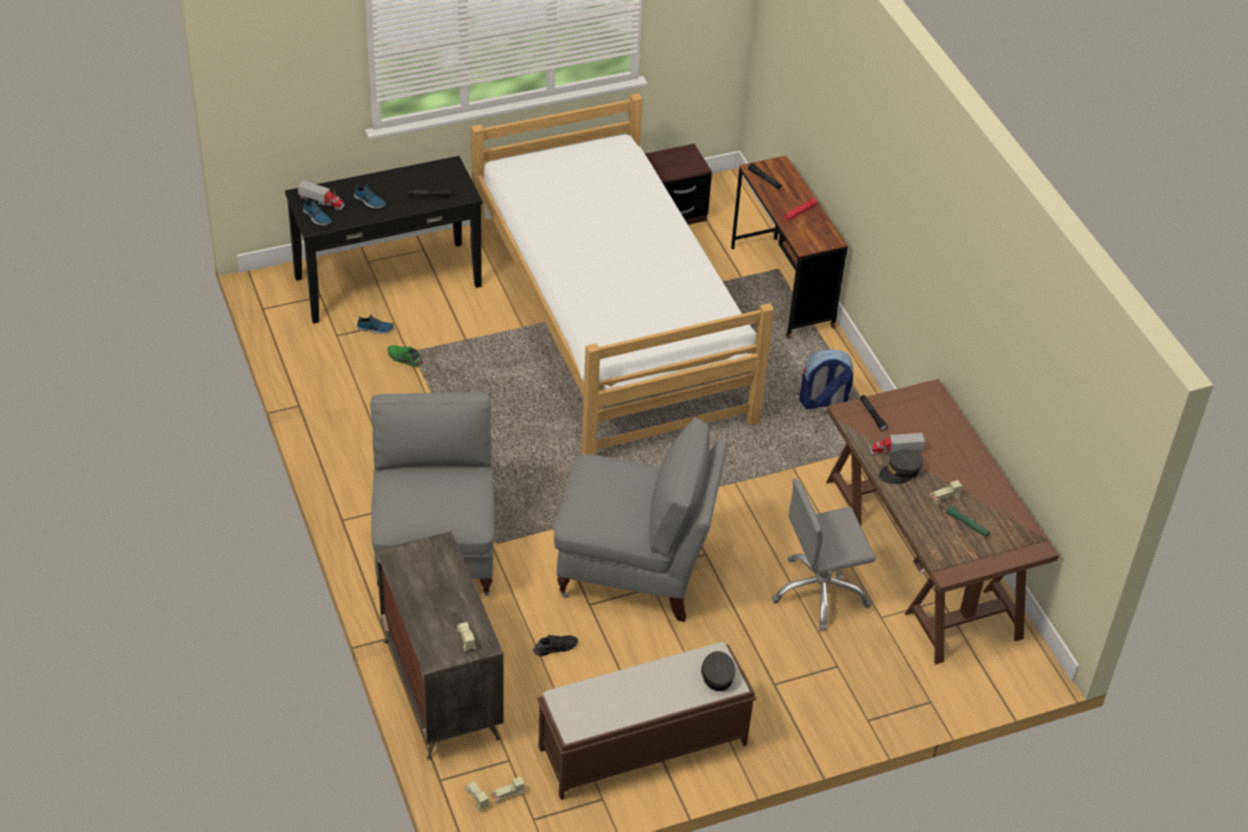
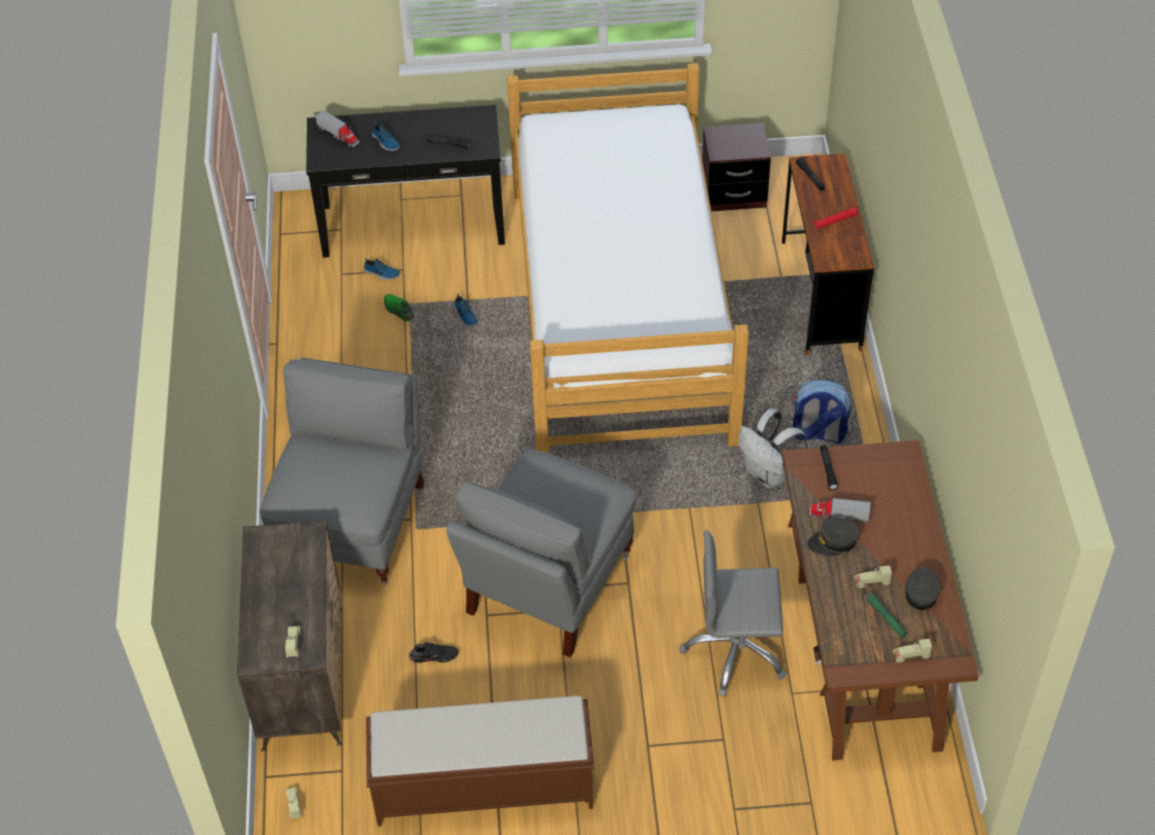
camera: 20 degrees right, 5 degrees up
(316, 217) = (326, 151): shoe -> shoe (465, 315)
(507, 795) = (326, 809): beige toy car -> beige toy car (911, 656)
(635, 570) = (547, 586): grey chair -> grey chair turned 90 degrees clockwise
(717, 674) = (558, 732): grey cap -> grey cap (921, 592)
(792, 443) = (768, 474): none -> white backpack

